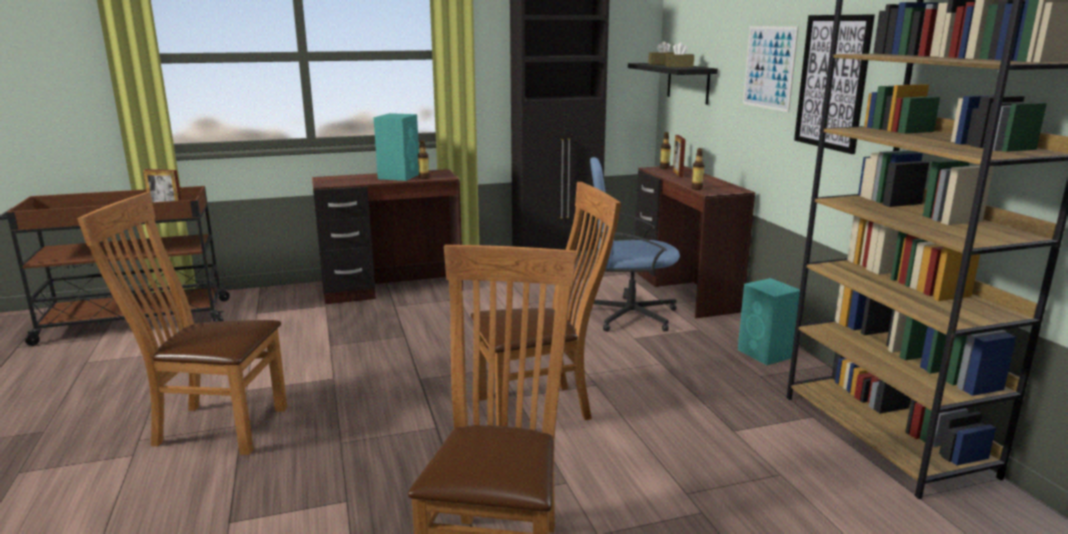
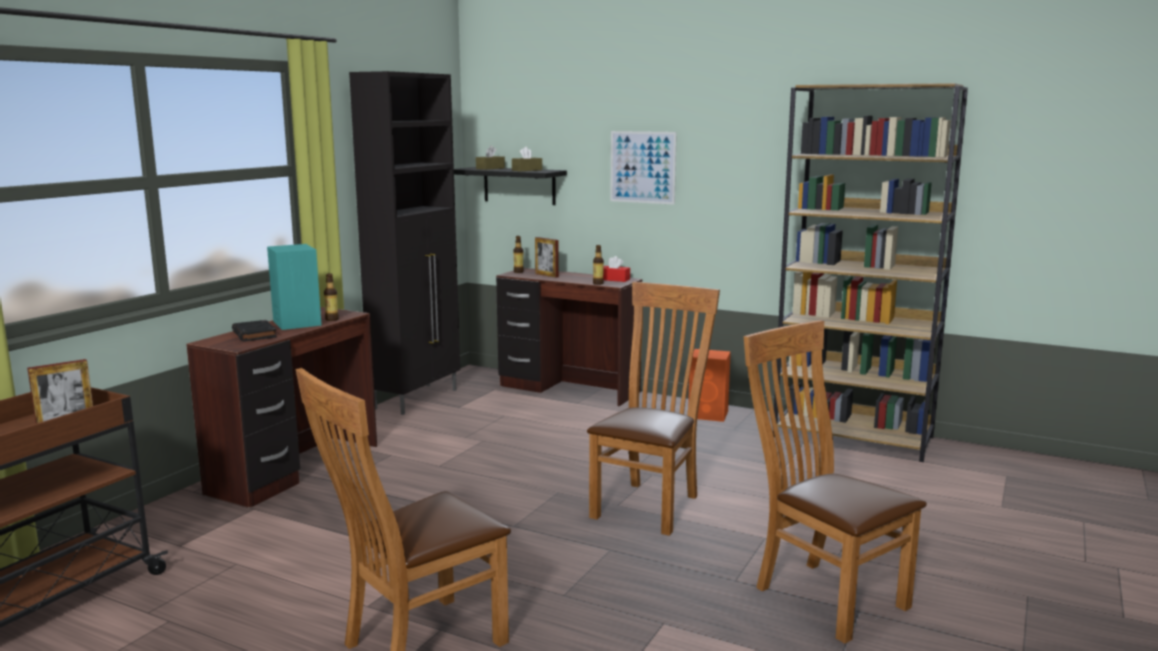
camera: 45 degrees left, 5 degrees down
(355, 179) = (255, 335): none -> black book
(628, 315) = (567, 420): blue office chair -> none
(724, 188) = (614, 279): none -> red tissue box
(766, 354) = (709, 415): turquoise speaker -> orange speaker
(832, 82) = (724, 177): picture -> none

